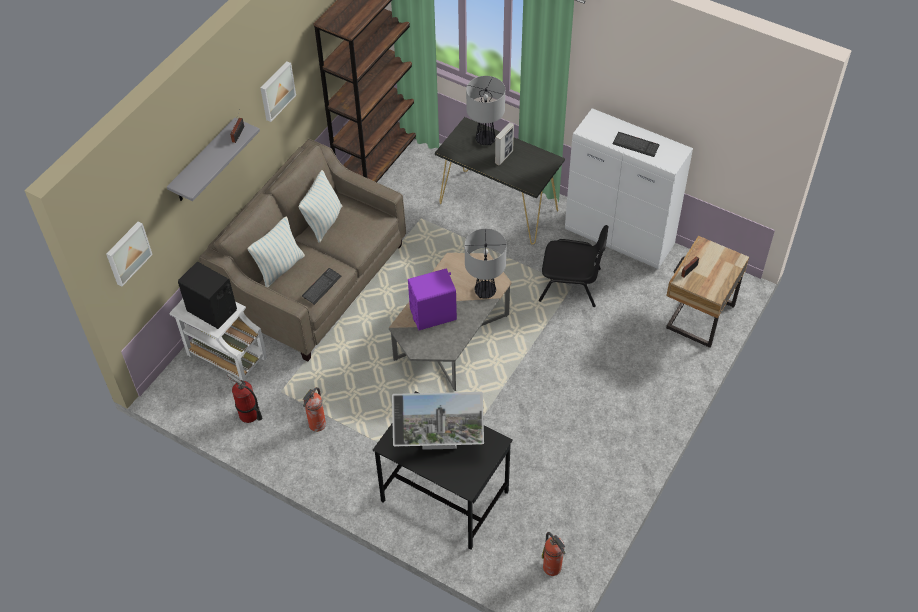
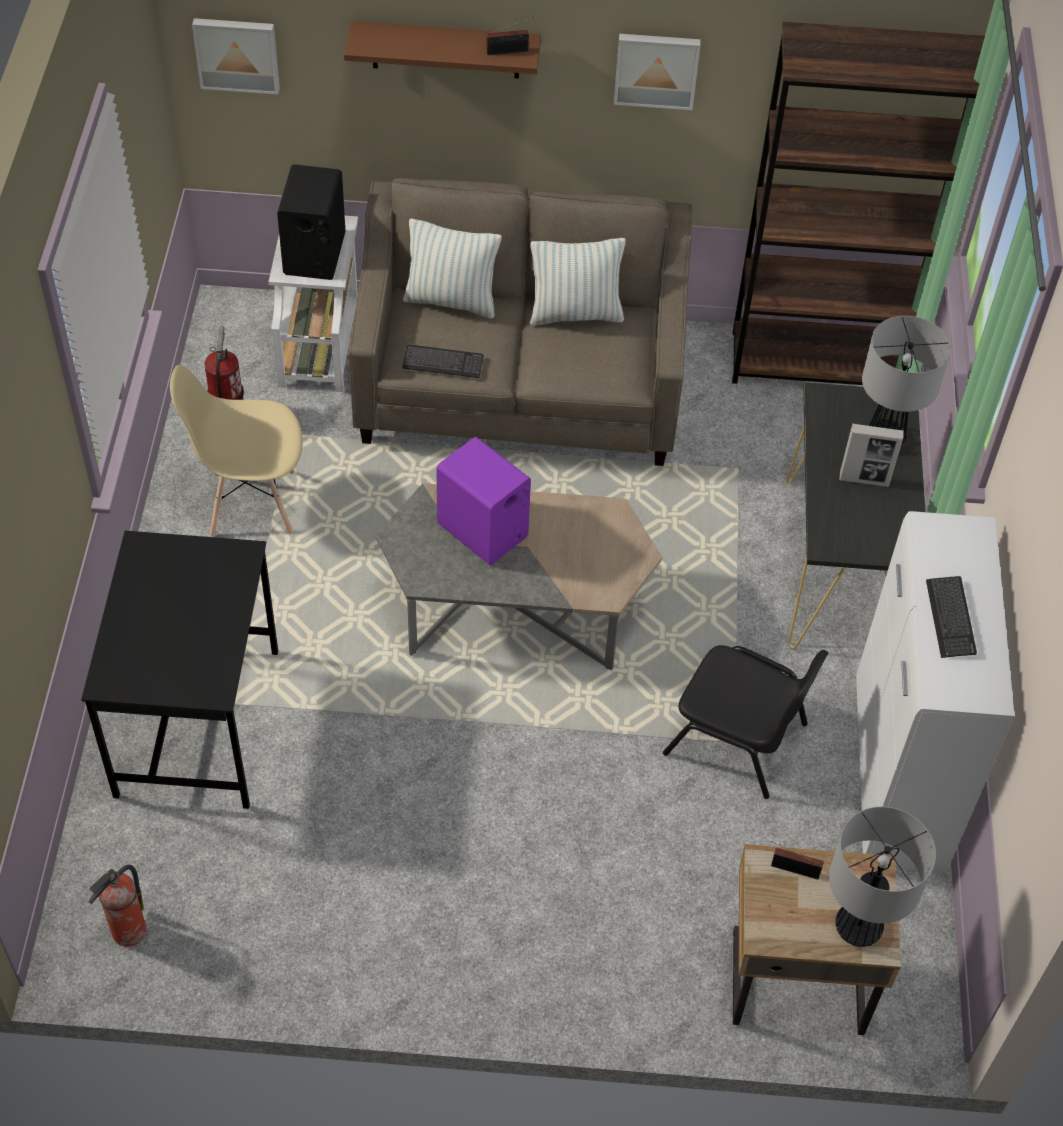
camera: 60 degrees right, 0 degrees up
(204, 162) = (446, 49): grey shelf -> brown shelf
(316, 425) = (251, 503): fire extinguisher -> beige chair
(439, 446) = (170, 615): monitor -> none
(485, 291) = (574, 582): table lamp -> table lamp (858, 927)
(571, 284) = (738, 739): black chair -> black chair turned 45 degrees counterclockwise

